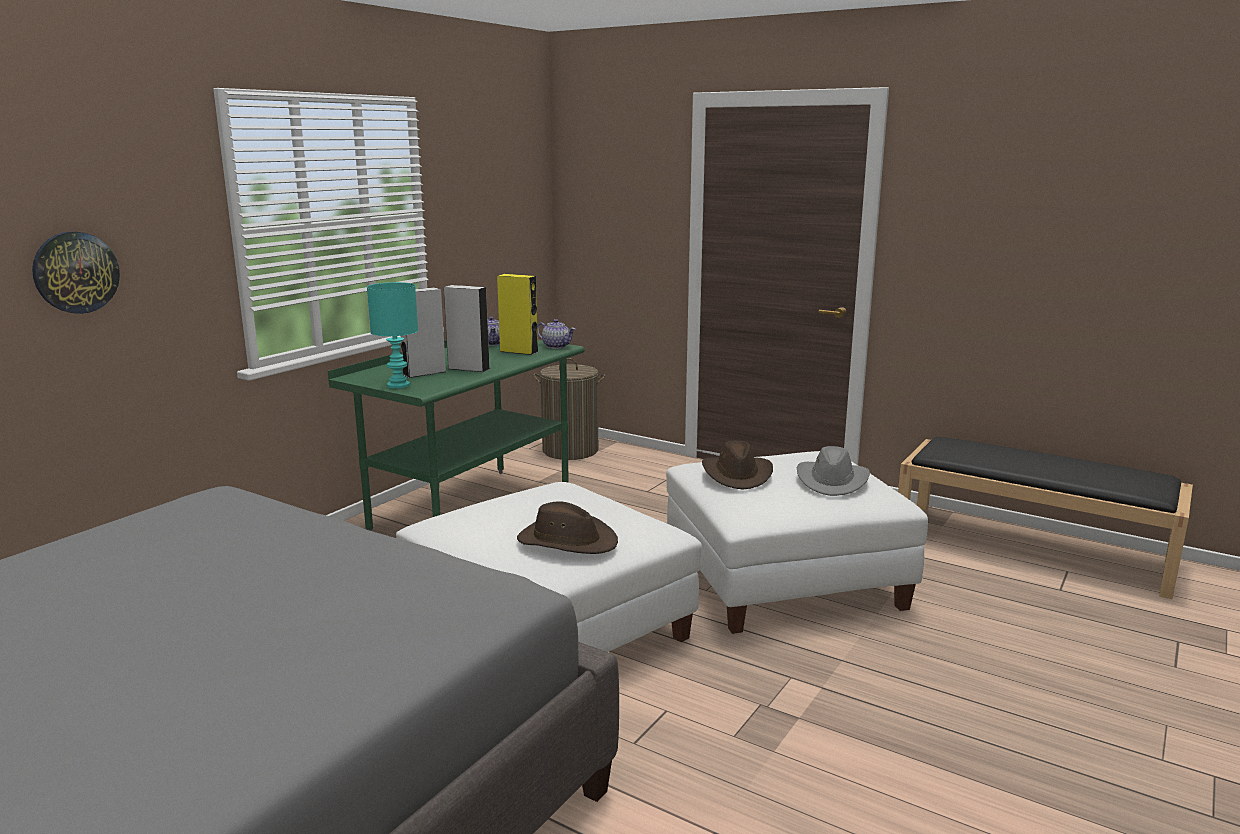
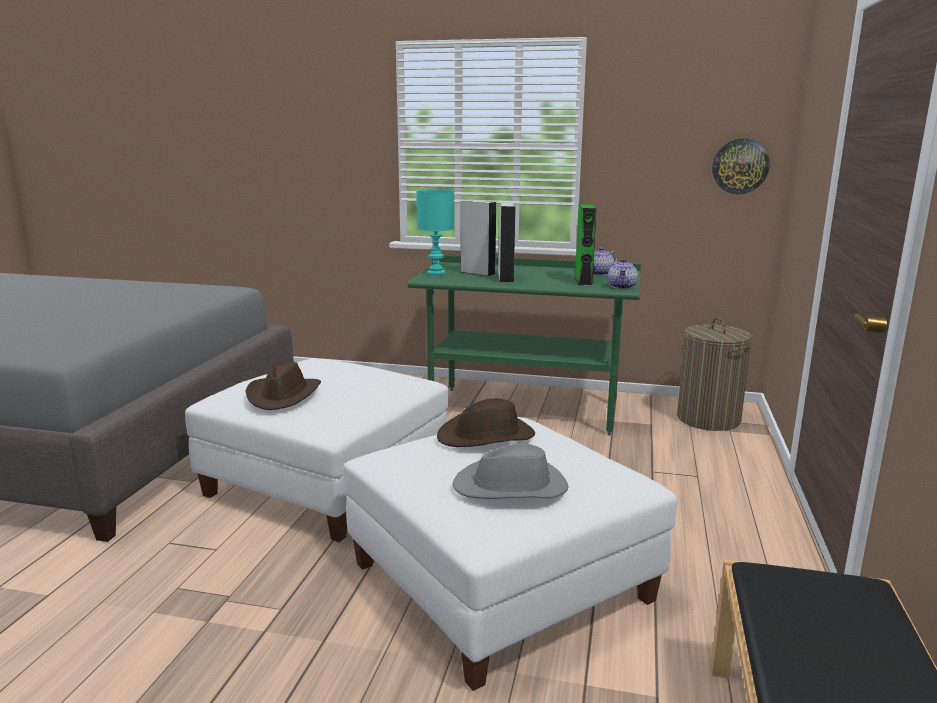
camera: 70 degrees right, 0 degrees up
(75, 272) = (297, 157): wall clock -> wall clock (740, 166)
(519, 351) = (583, 281): yellow speaker -> green speaker

